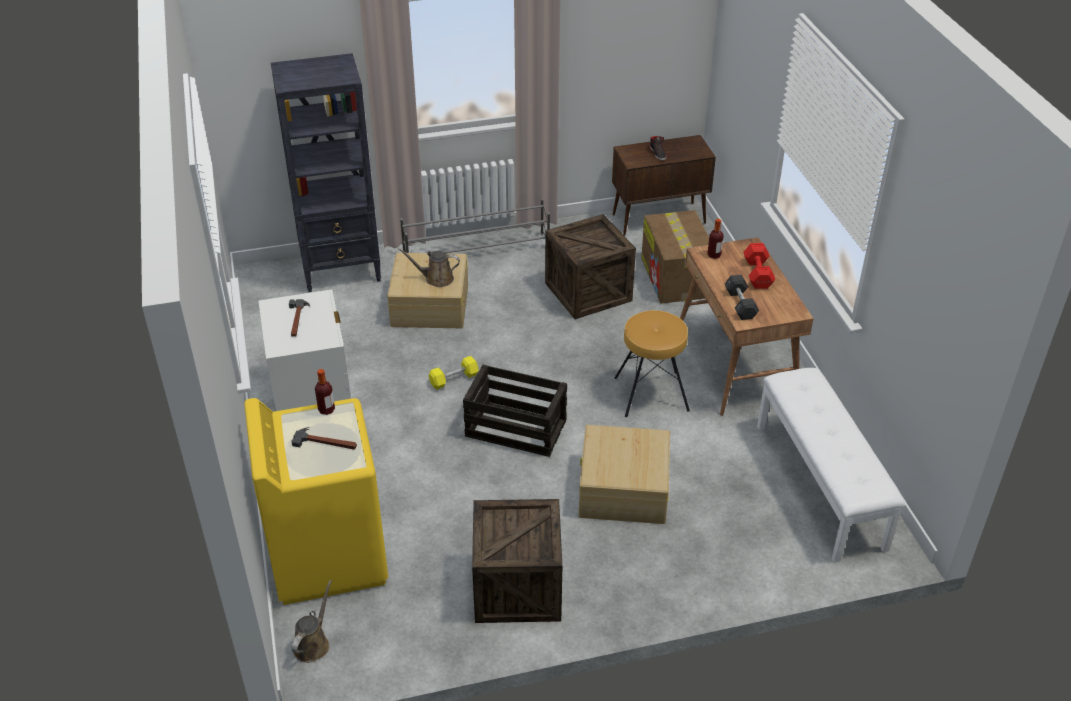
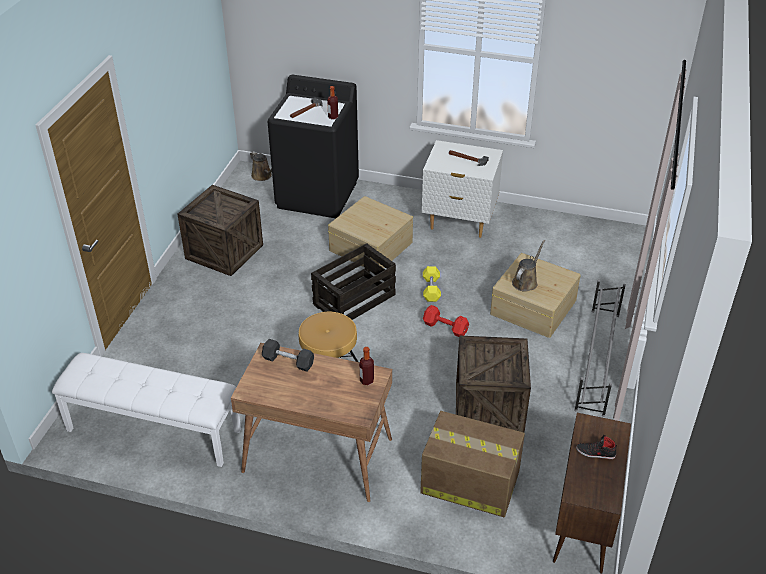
camera: 120 degrees right, 0 degrees up
(327, 555) = (318, 195): yellow washing machine -> black washing machine
(342, 270) = (613, 276): black bookcase -> none
(623, 489) = (251, 326): beige storage box -> beige storage box (370, 246)
(758, 273) = (317, 395): red dumbbell -> red dumbbell (446, 328)

